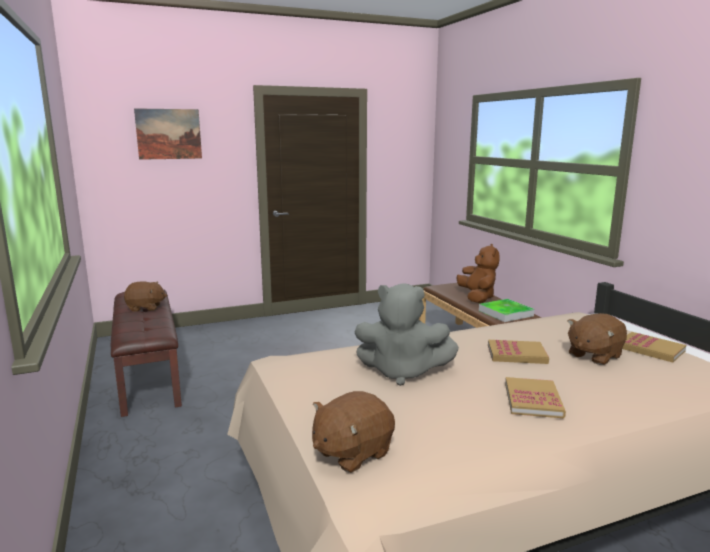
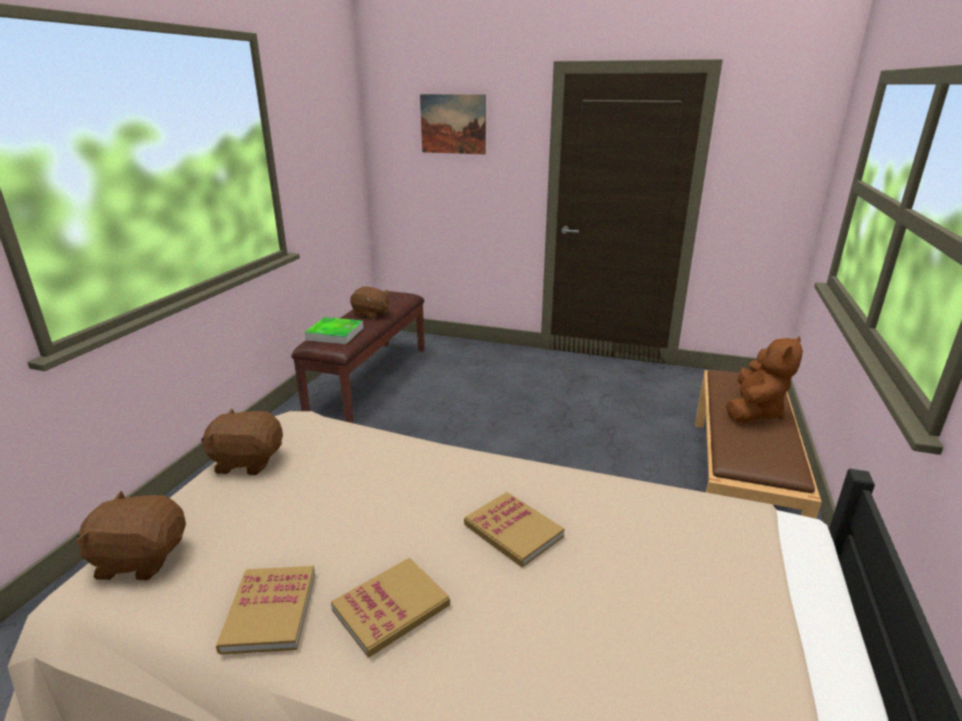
camera: 40 degrees right, 10 degrees up
(402, 372) = (350, 490): grey plush toy -> none
(505, 313) = (755, 452): tray -> tray (335, 334)
(594, 355) = (615, 591): brown plush toy -> brown plush toy (247, 461)
(650, 349) = (737, 633): book -> book (270, 611)

